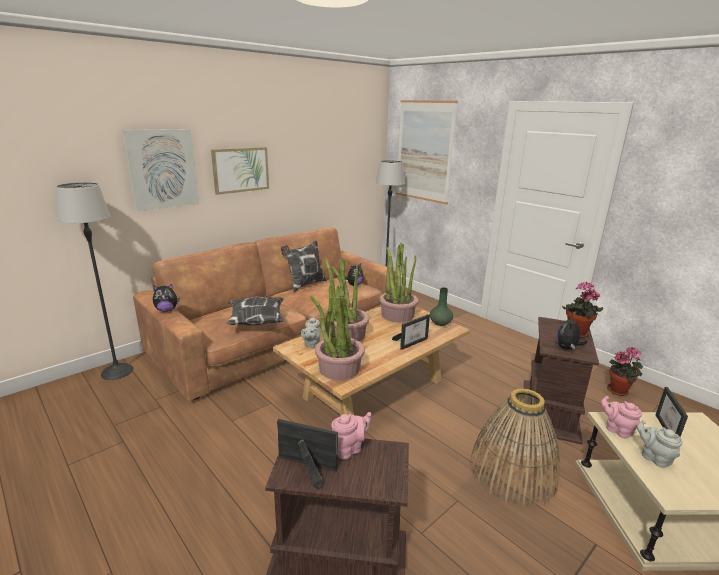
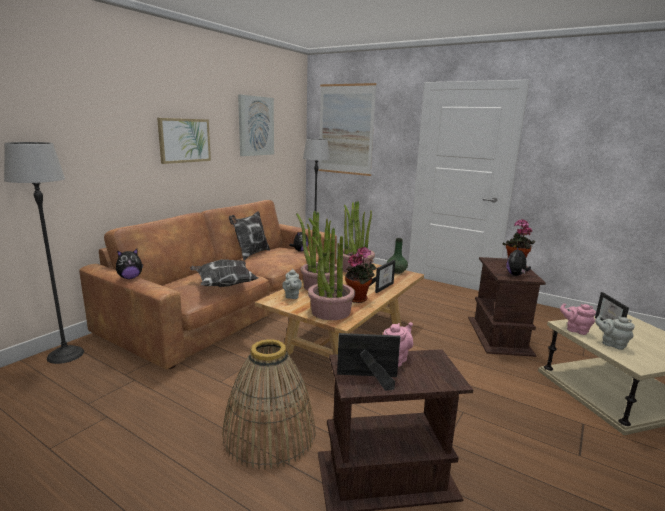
camera: 15 degrees left, 5 degrees down
(162, 169) = (110, 134): picture -> picture (255, 126)
(513, 472) = (495, 384): basket -> basket (269, 434)
(619, 391) = (542, 316): potted plant -> potted plant (359, 299)

